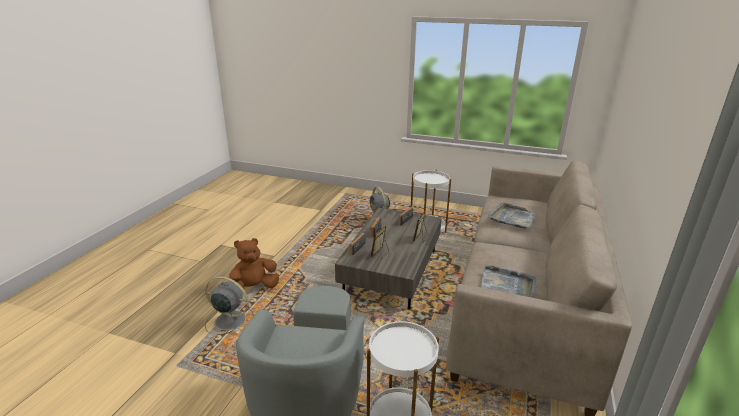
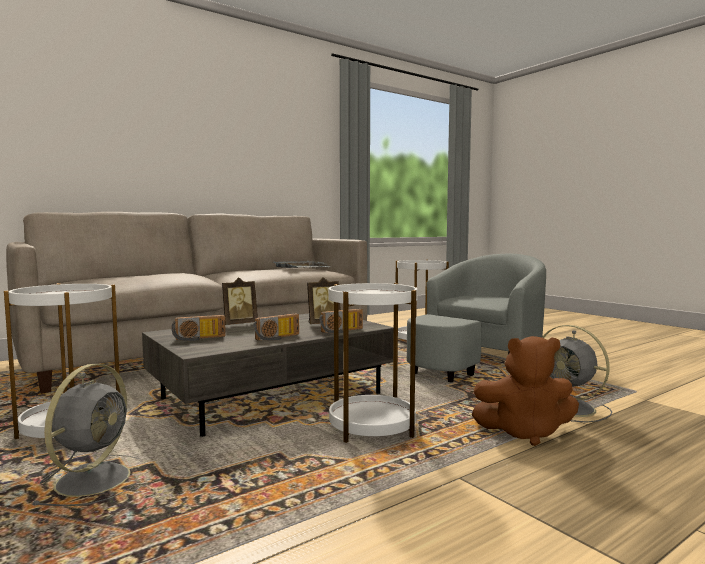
camera: 145 degrees left, 20 degrees down
(322, 268) = (372, 427): none -> white side table
(512, 218) = (157, 274): grey tray -> none

